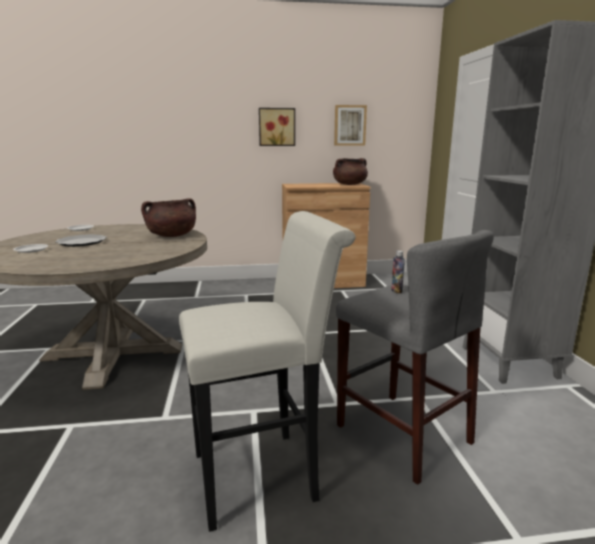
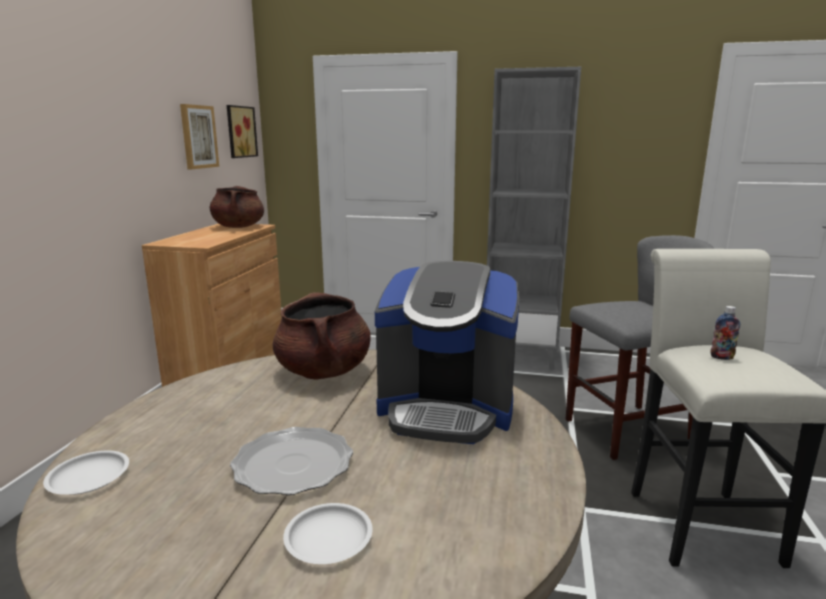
camera: 70 degrees left, 0 degrees up
(129, 253) = (446, 409): none -> coffee machine
(277, 127) = (116, 141): picture -> picture (239, 132)
(396, 291) = (613, 308): bottle -> bottle (722, 357)

